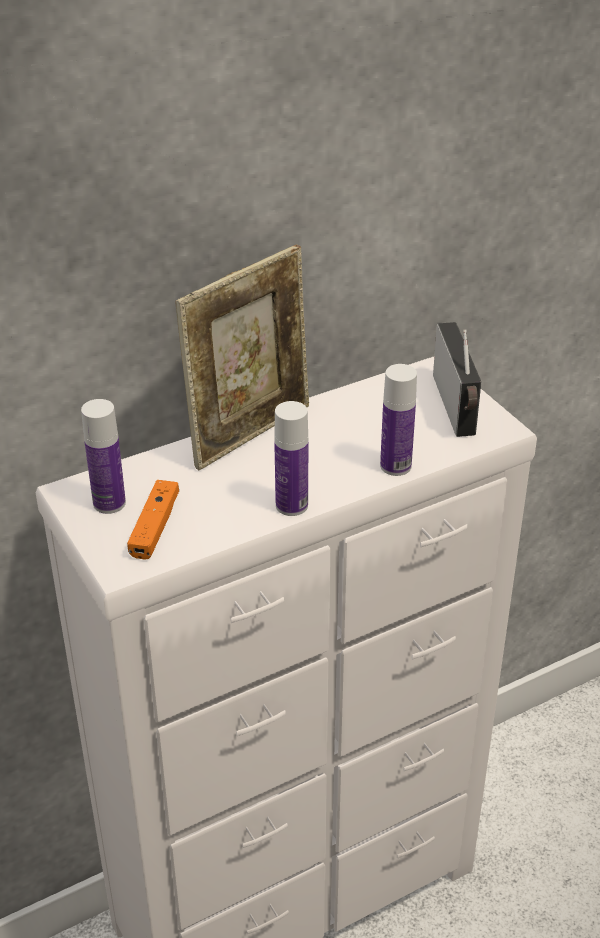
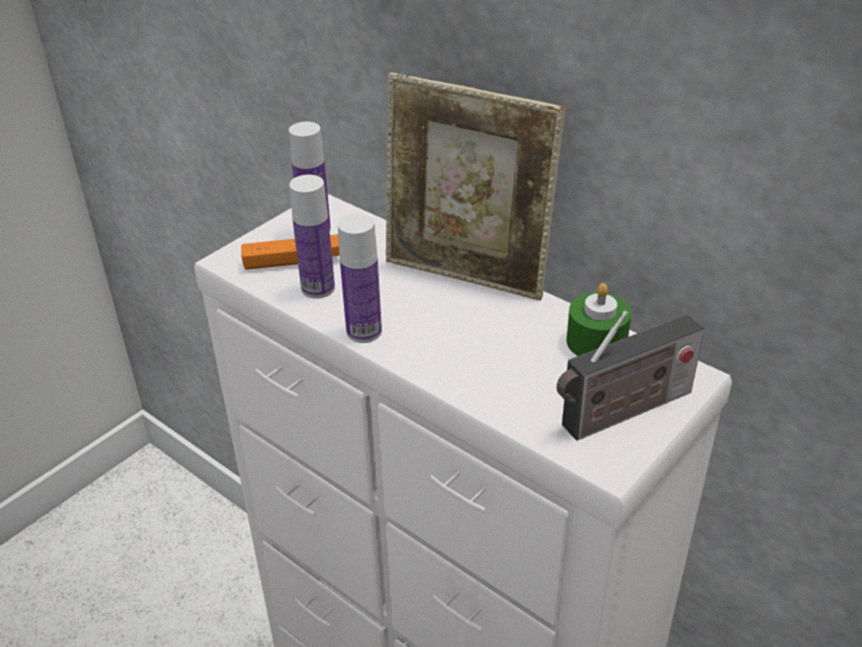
camera: 70 degrees right, 0 degrees up
(374, 395) = (596, 342): none -> green candle
(395, 466) = (473, 388): bottle -> bottle (318, 288)

